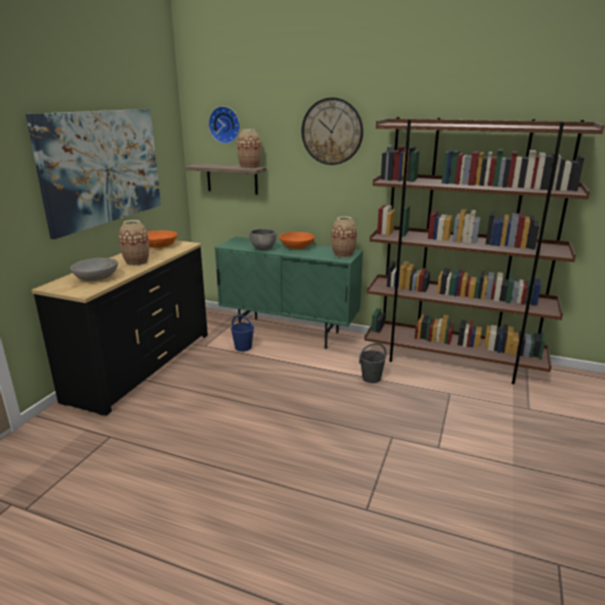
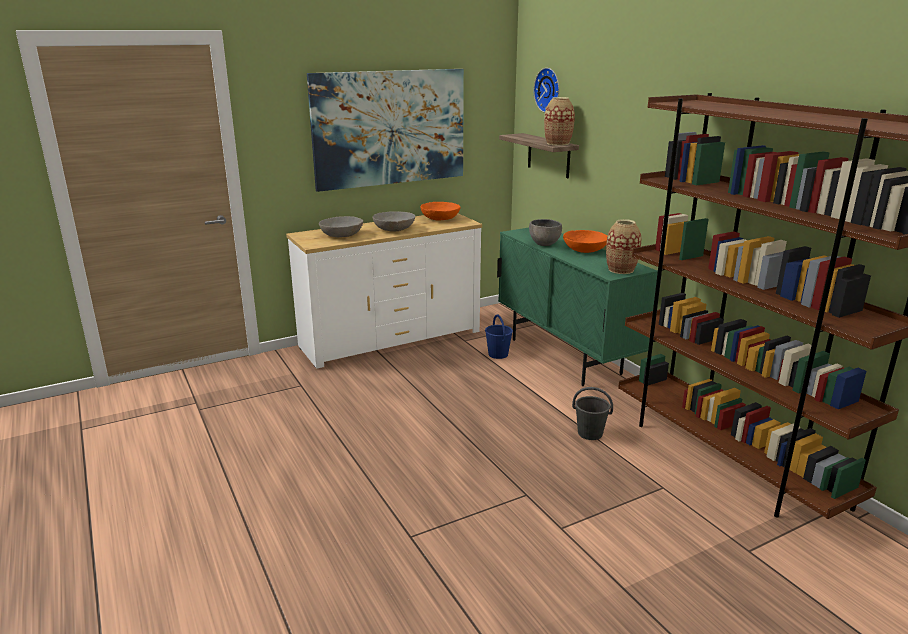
camera: 40 degrees right, 0 degrees up
(137, 262) = (394, 229): vase -> grey bowl
(141, 365) = (390, 339): black dresser -> white dresser
(332, 131) = (644, 107): wall clock -> none

